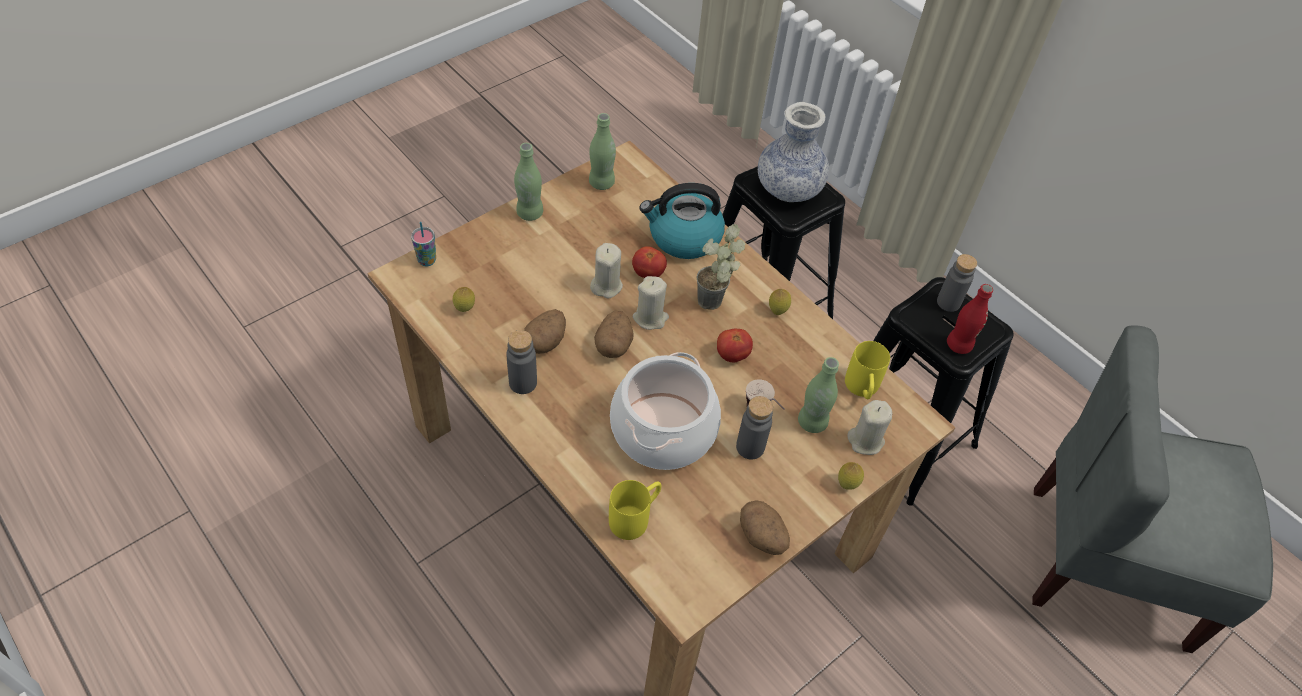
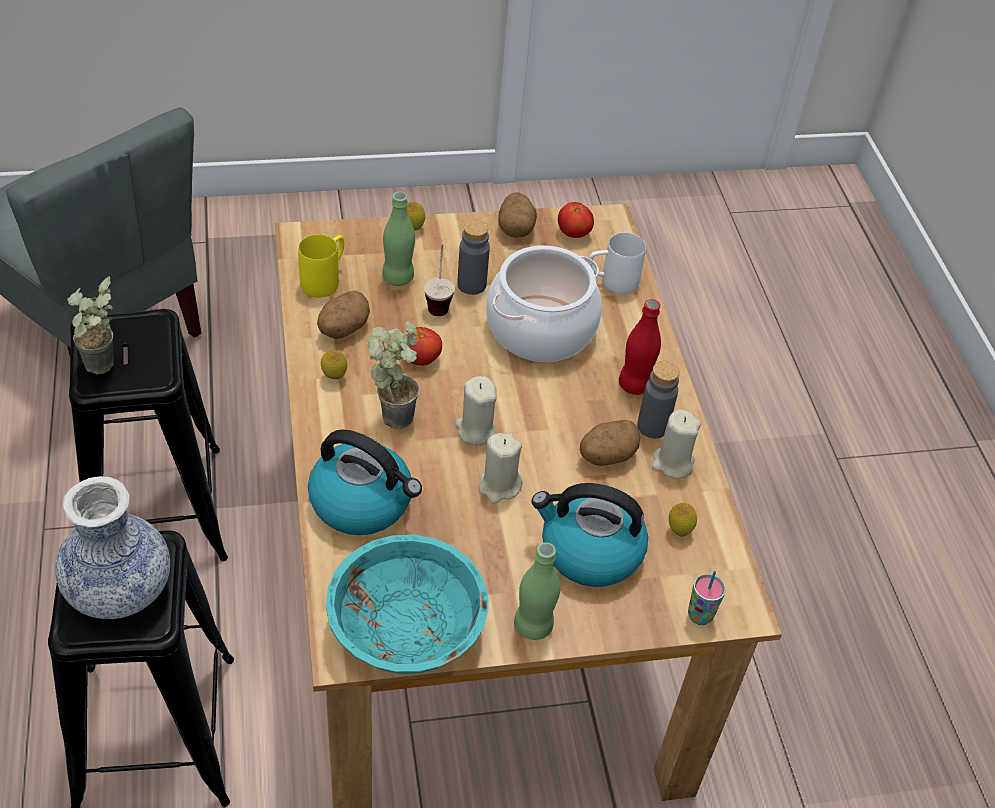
camera: 150 degrees left, 5 degrees down
(520, 269) = (589, 551): none -> kettle
(601, 183) = (407, 628): green bottle -> turquoise bowl
(614, 345) = (535, 421): potato -> potato (343, 329)
(635, 517) = (611, 282): yellow mug -> white mug
(648, 273) = (440, 478): tomato -> tomato (573, 234)
(866, 440) = (364, 246): beige candle -> beige candle (672, 463)
(948, 302) = (102, 371): grey bottle -> potted plant
(958, 345) = (146, 331): red bottle -> red bottle (634, 385)

